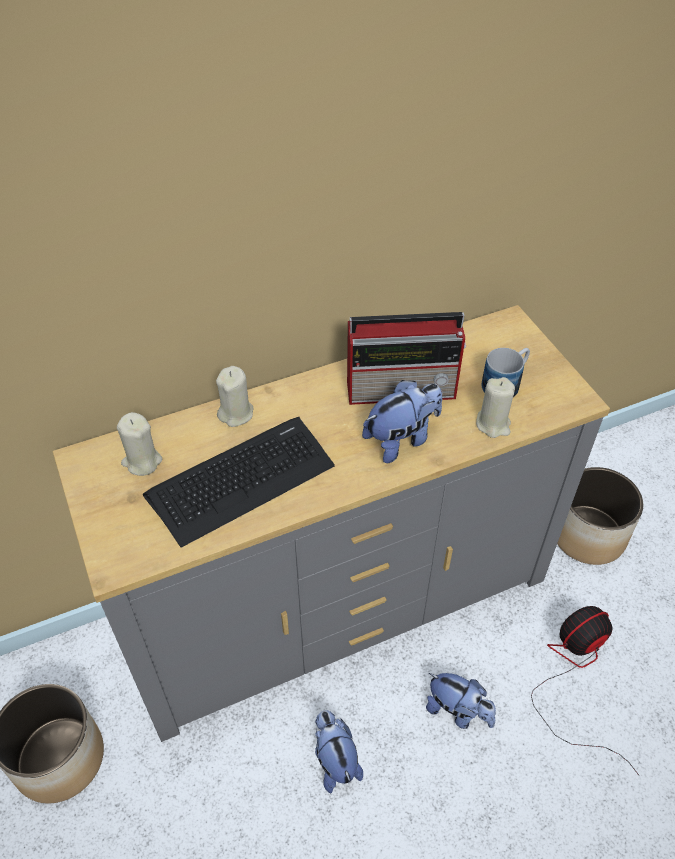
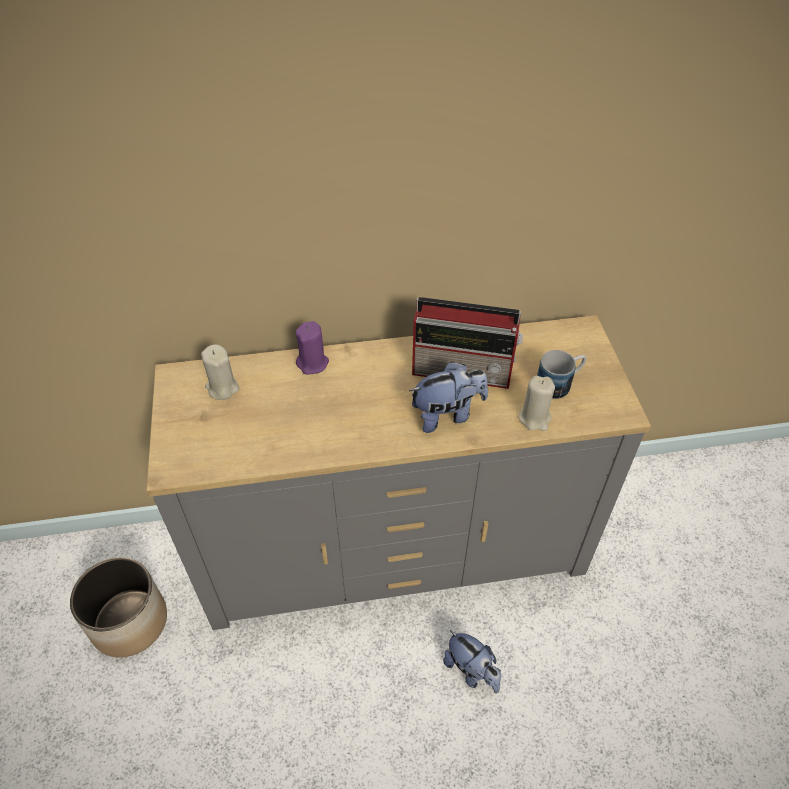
camera: 15 degrees right, 0 degrees up
(236, 413) = (313, 363): beige candle -> purple candle
(241, 479) = (297, 420): keyboard -> none
(335, 760) = (351, 684): plush toy -> none
(575, 674) = (590, 666): fan -> none
(587, 535) = (640, 543): planter -> none

